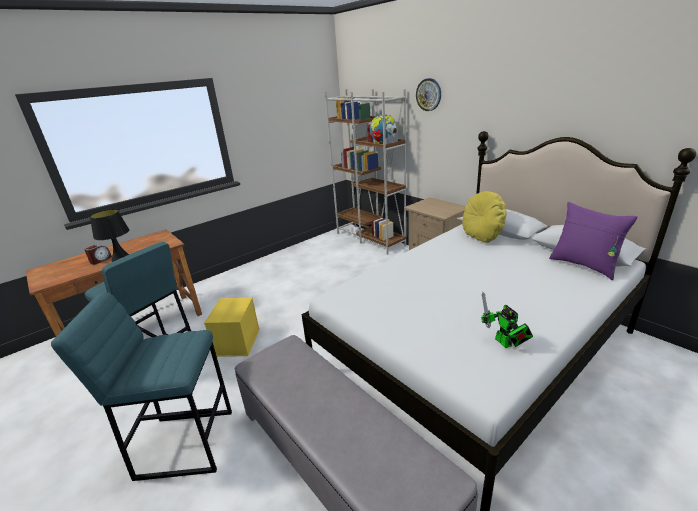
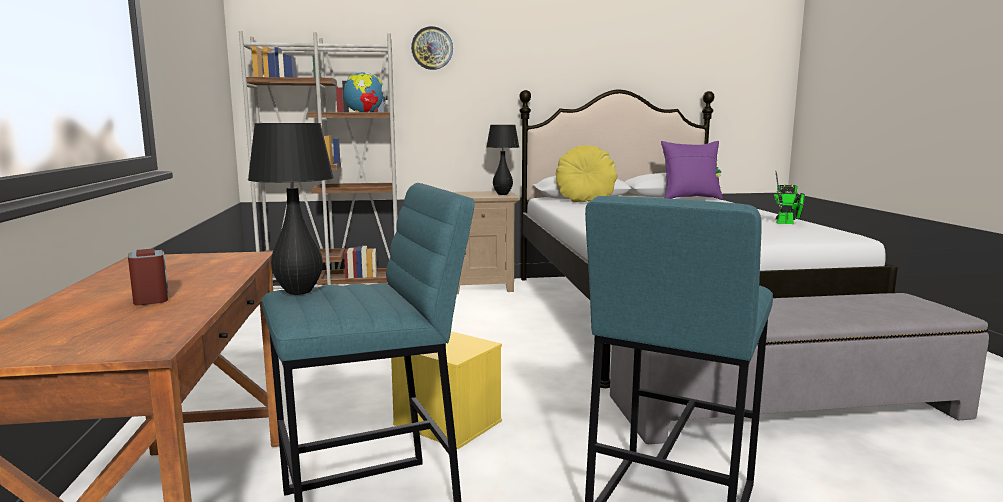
camera: 60 degrees left, 15 degrees down
(447, 211) = (502, 194): none -> black table lamp

